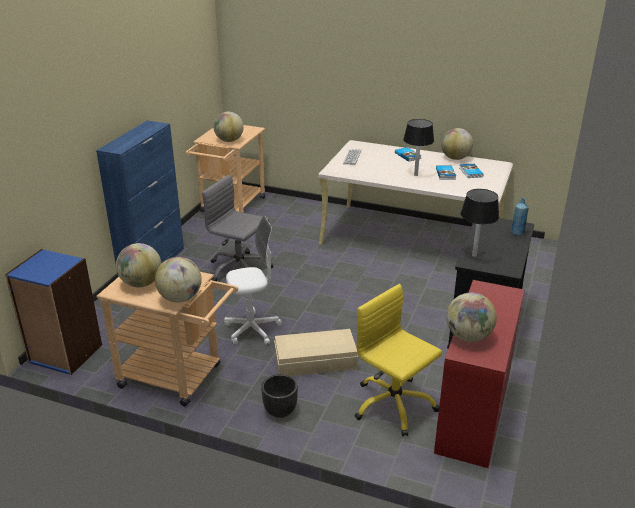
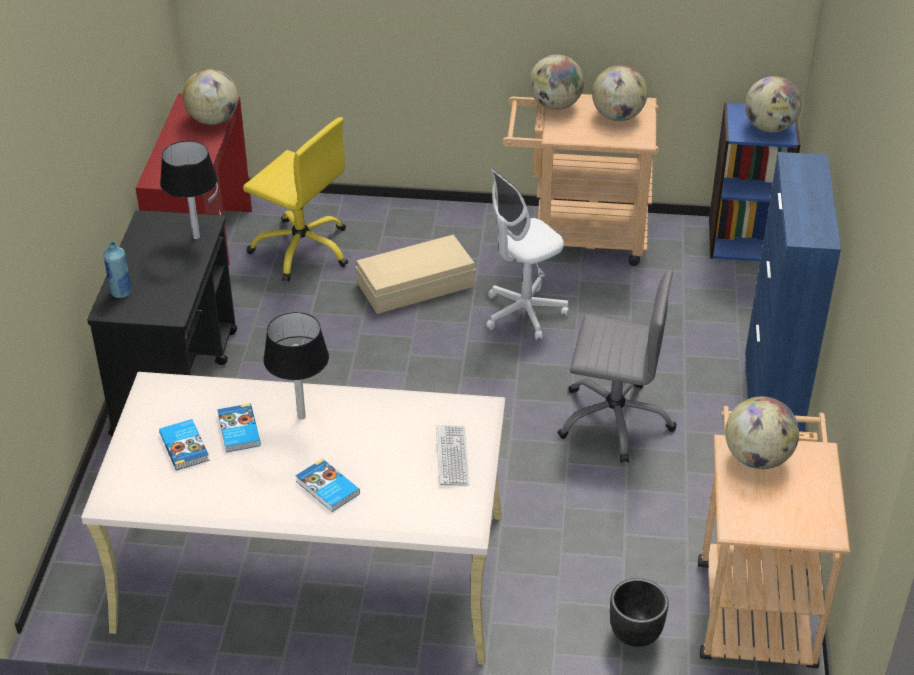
camera: 165 degrees right, 10 degrees up
(280, 410) = (433, 222): black planter -> black planter (635, 634)
(455, 158) = (216, 498): globe -> globe (769, 128)

